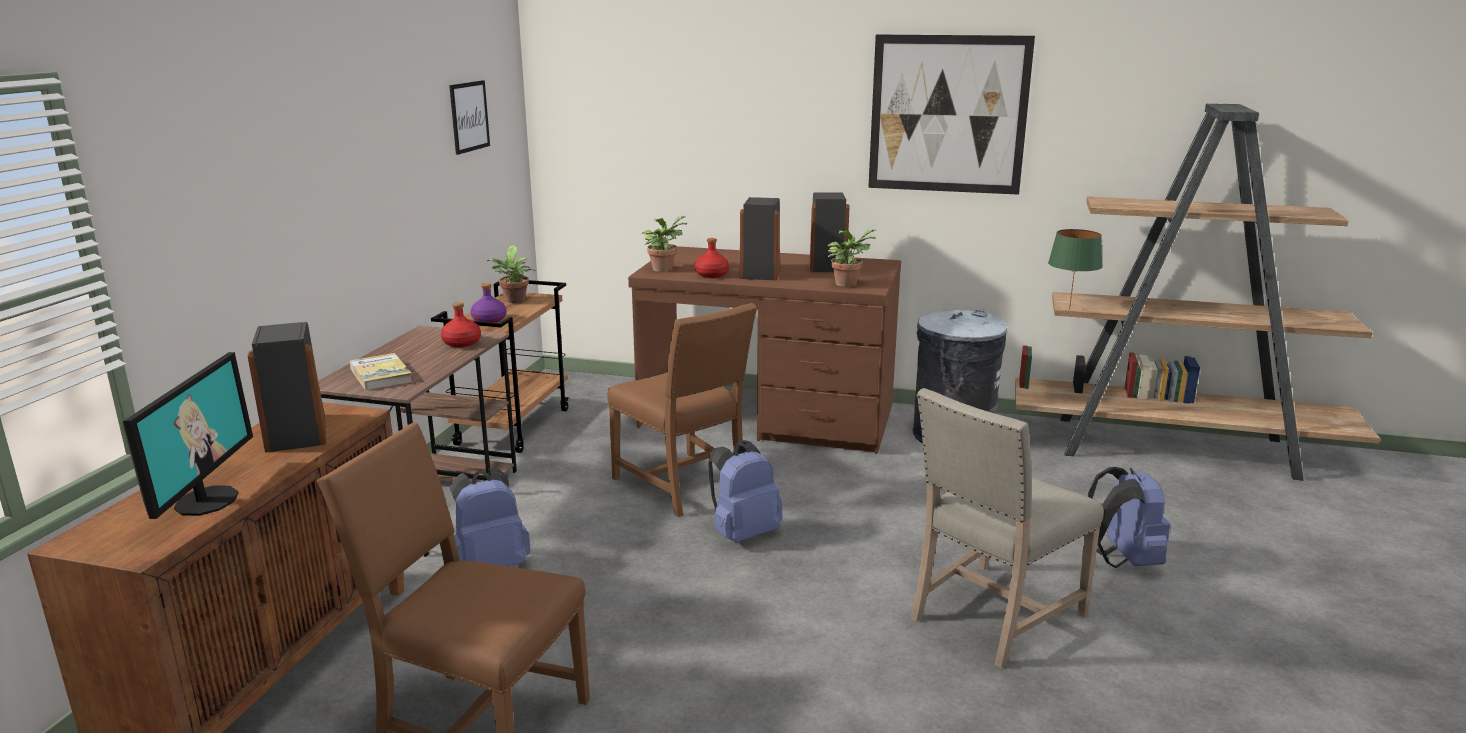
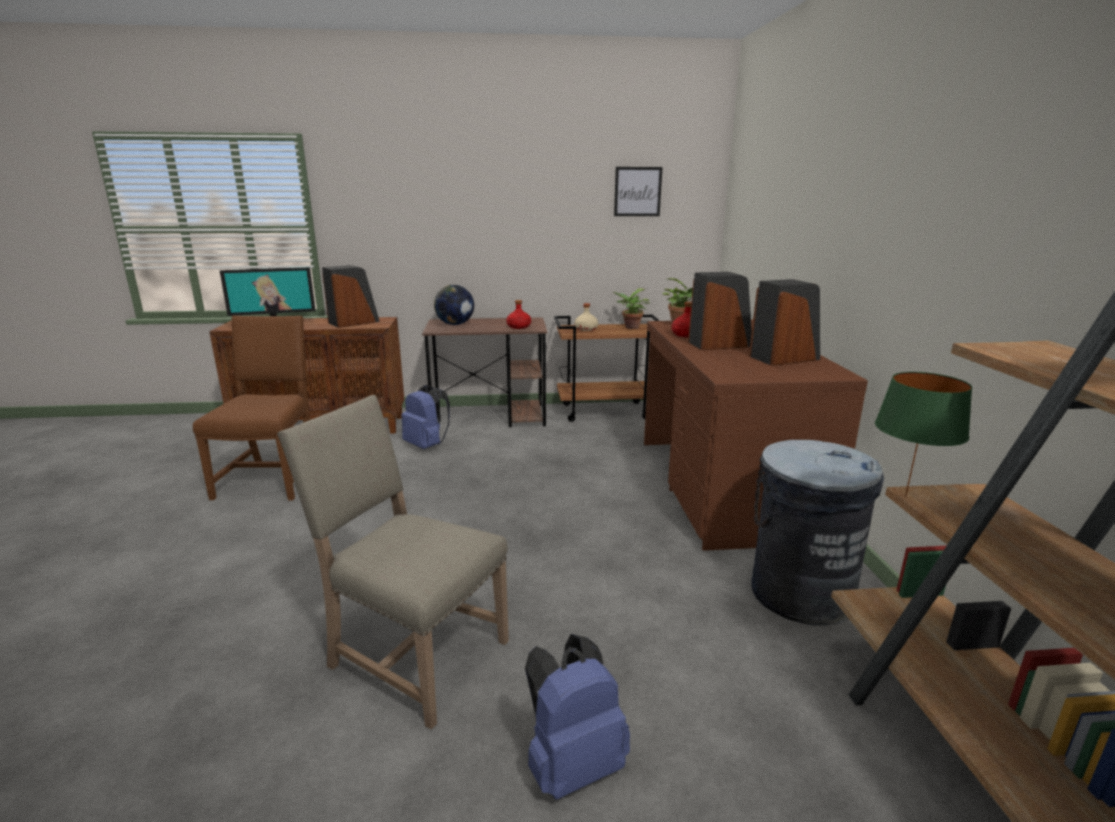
camera: 70 degrees right, 0 degrees up
(381, 375) = (455, 324): book -> globe
(489, 320) = (586, 329): purple bottle -> beige bottle
(684, 485) = (565, 477): brown chair -> none
(743, 534) = (505, 511): blue backpack -> none
(847, 283) = (731, 369): potted plant -> none
(948, 114) = (943, 198): picture -> none

